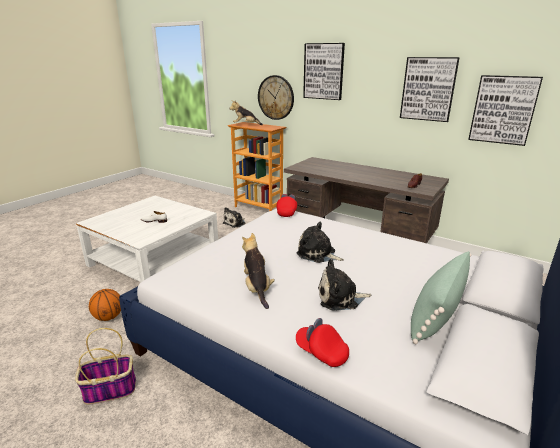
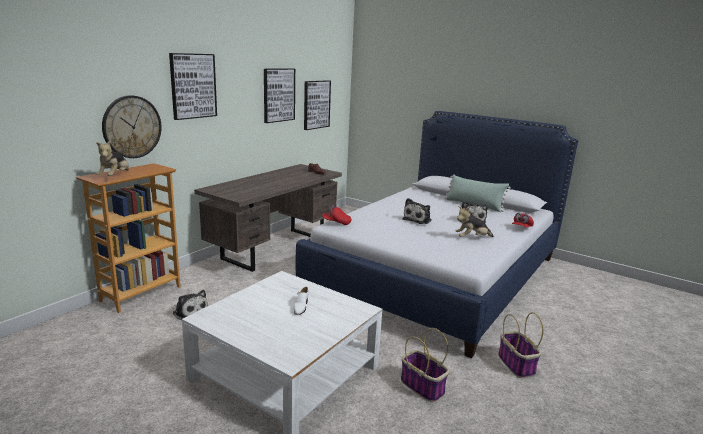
camera: 90 degrees left, 5 degrees down
(108, 317) = (423, 387): basketball -> basket

